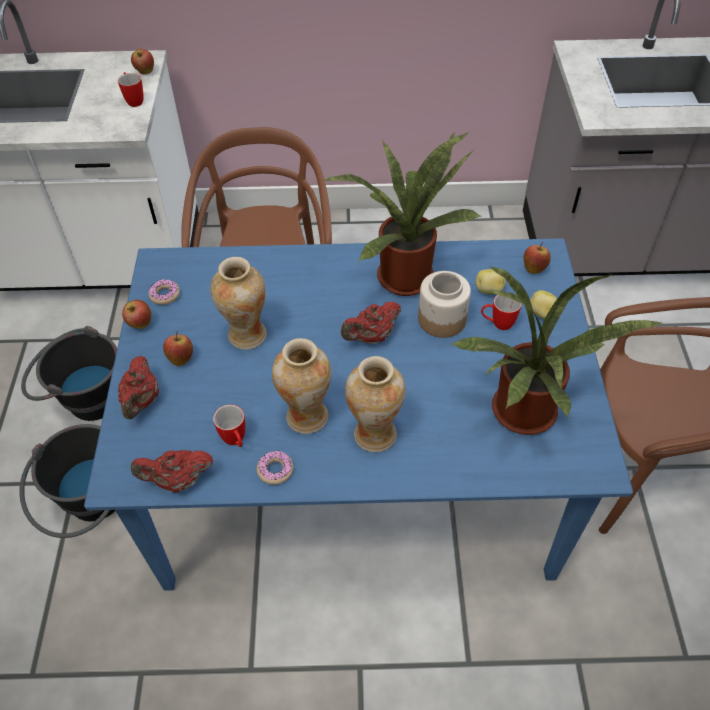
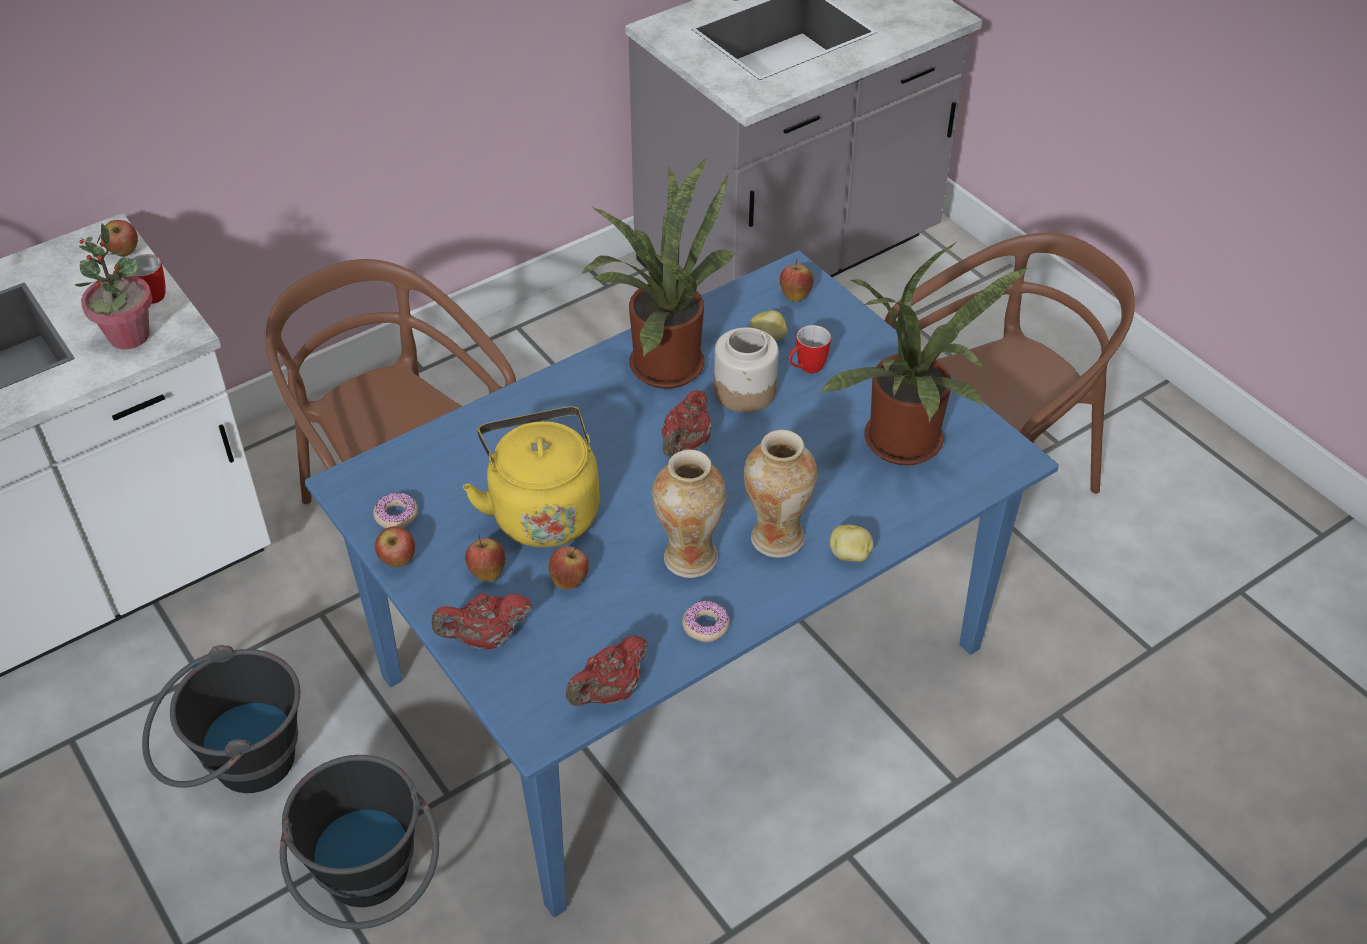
camera: 35 degrees left, 5 degrees down
(102, 120) = (129, 336): none -> potted plant
(142, 401) = (485, 639): red teapot -> red teapot turned 105 degrees clockwise
(222, 390) = (569, 580): none -> apple
(235, 441) = (635, 621): mug -> none
(247, 335) = (542, 510): vase -> yellow kettle
(542, 313) = (841, 338): potato -> potato (850, 555)

